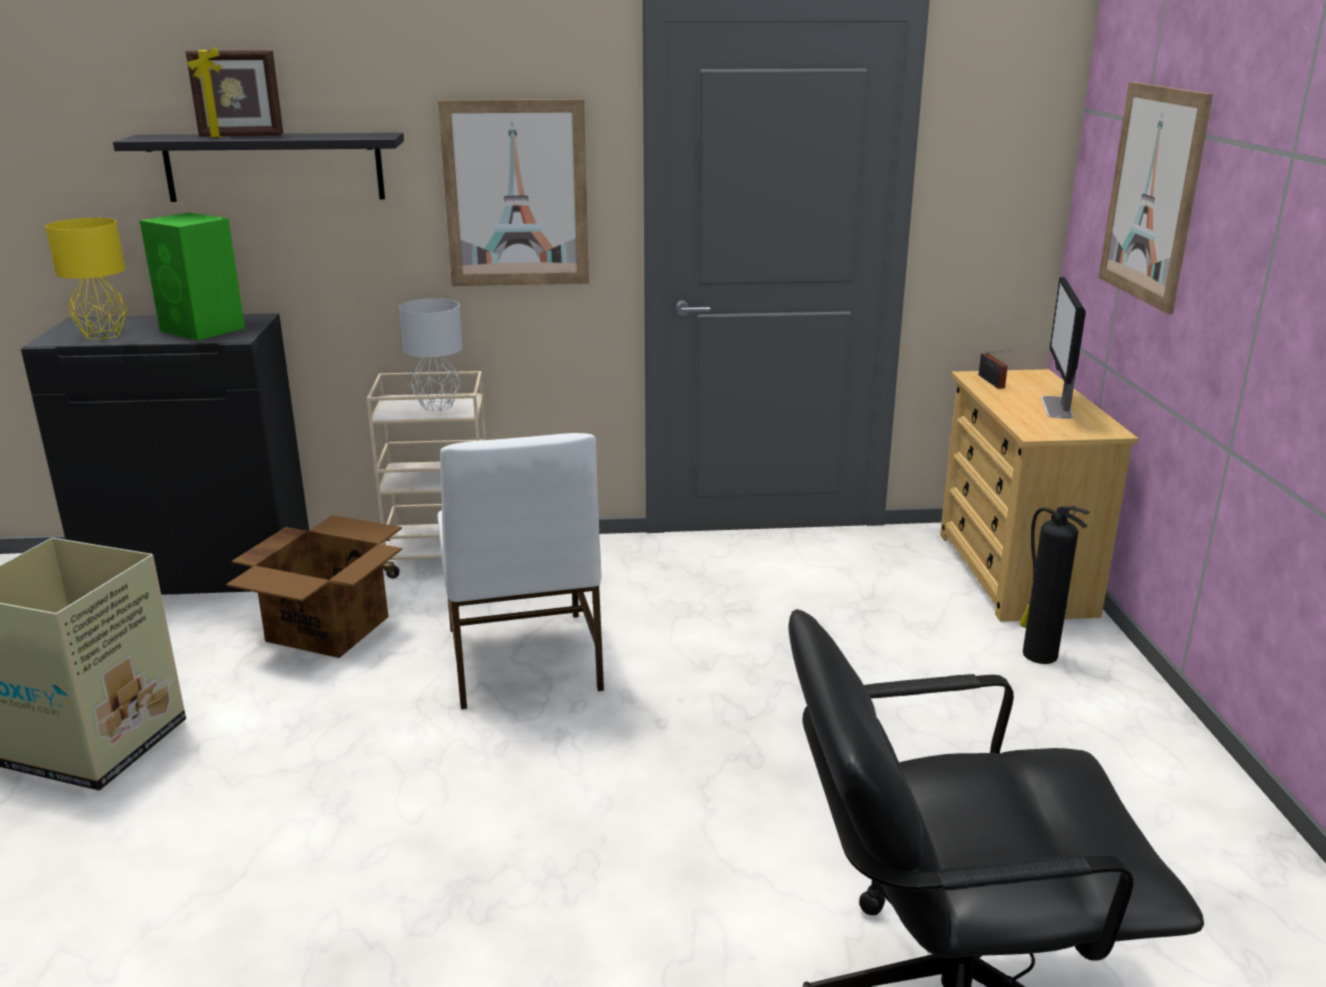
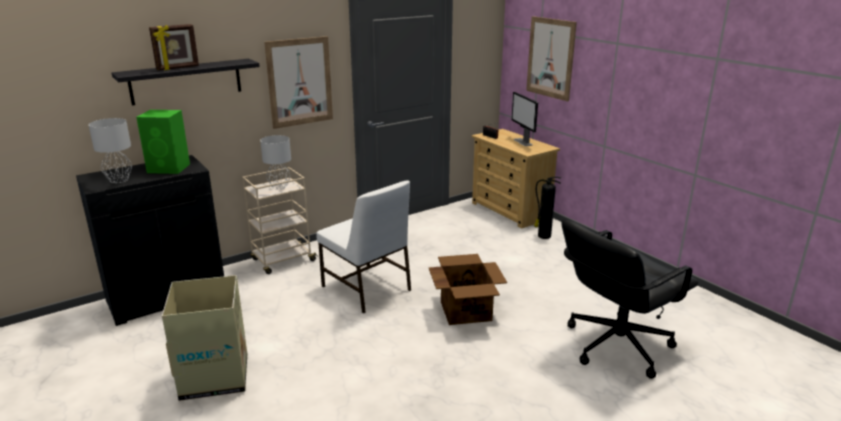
camera: 30 degrees left, 0 degrees up
(102, 335) = (118, 180): yellow table lamp -> grey table lamp
(329, 628) = (265, 301): cardboard box -> cardboard box (466, 310)

